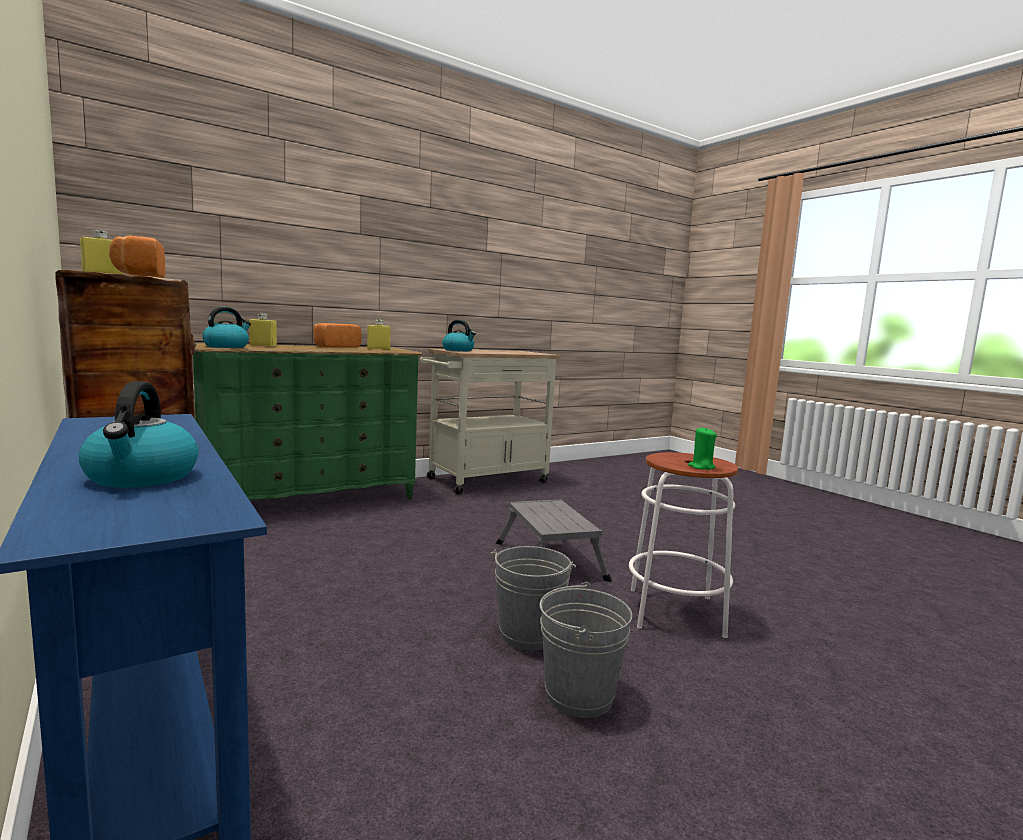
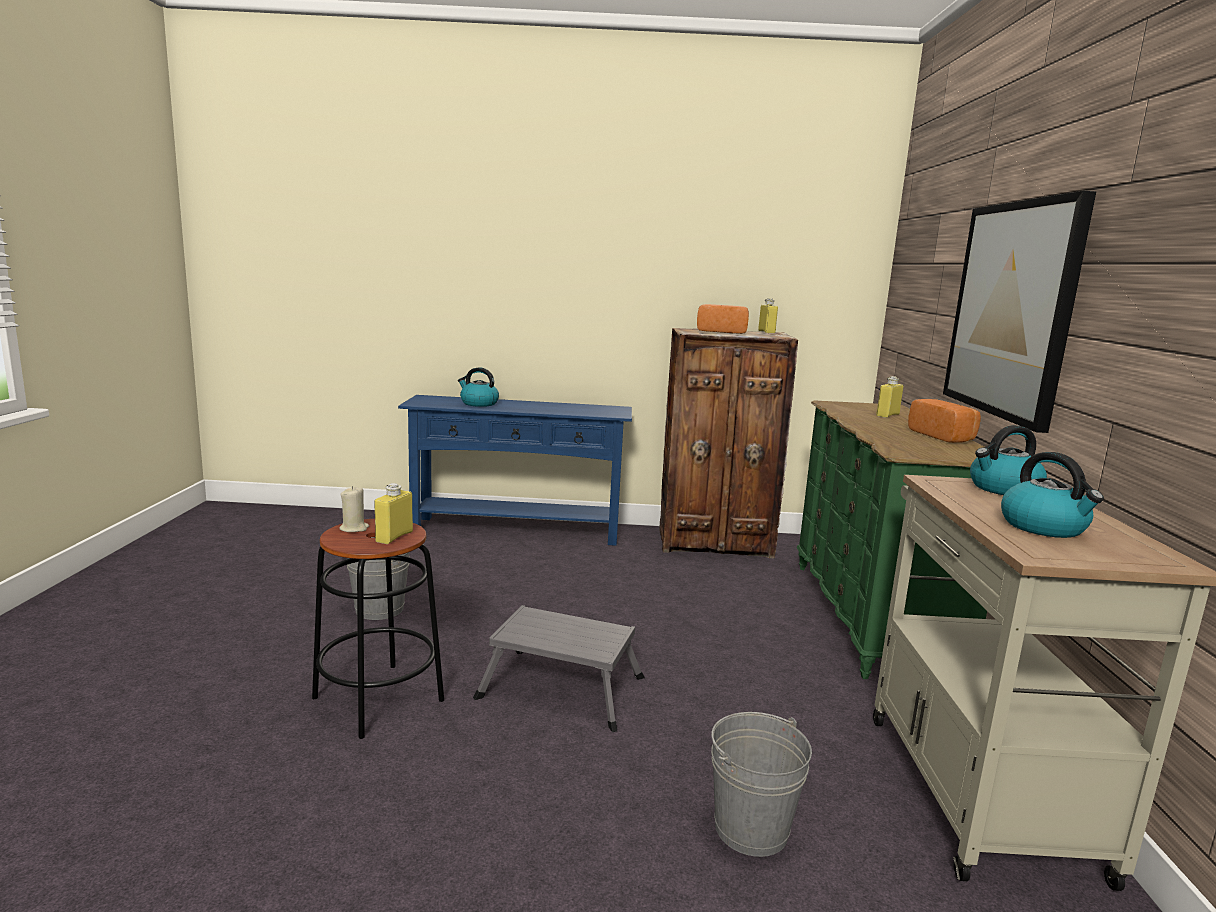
camera: 125 degrees right, 5 degrees up
(227, 347) = (842, 405): kettle -> kettle (1044, 527)
(353, 261) = (1012, 309): none -> picture
(378, 349) = (921, 446): yellow bottle -> yellow bottle (394, 537)
(528, 634) = (457, 621): grey bucket -> grey bucket (751, 829)
(675, 612) = (378, 699): white stool -> black stool
(701, 467) = (354, 528): green candle -> beige candle

